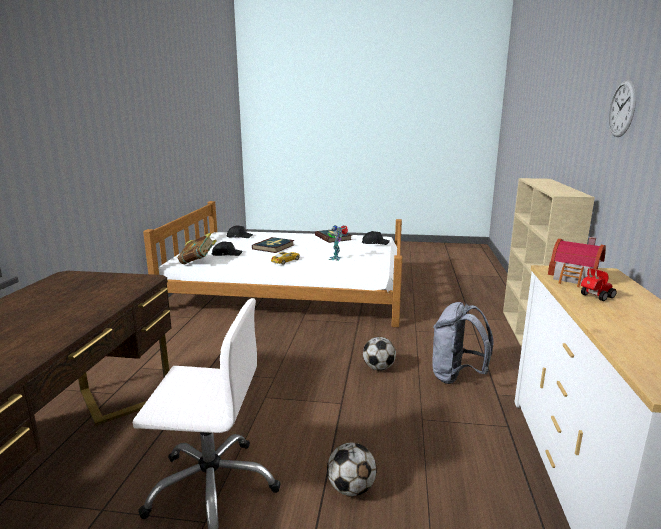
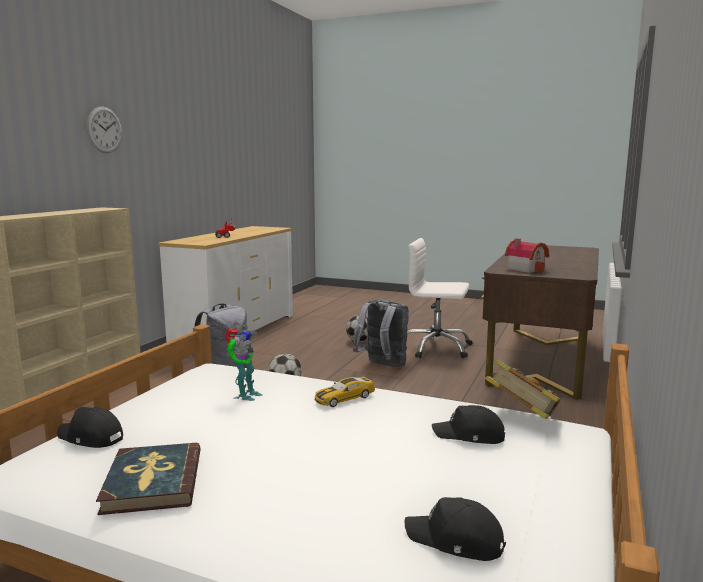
camera: 165 degrees left, 5 degrees down
(273, 247) = (352, 451): book -> none
(291, 417) = (383, 366): none -> grey backpack
(575, 279) = (207, 240): toy house -> toy house (526, 269)

